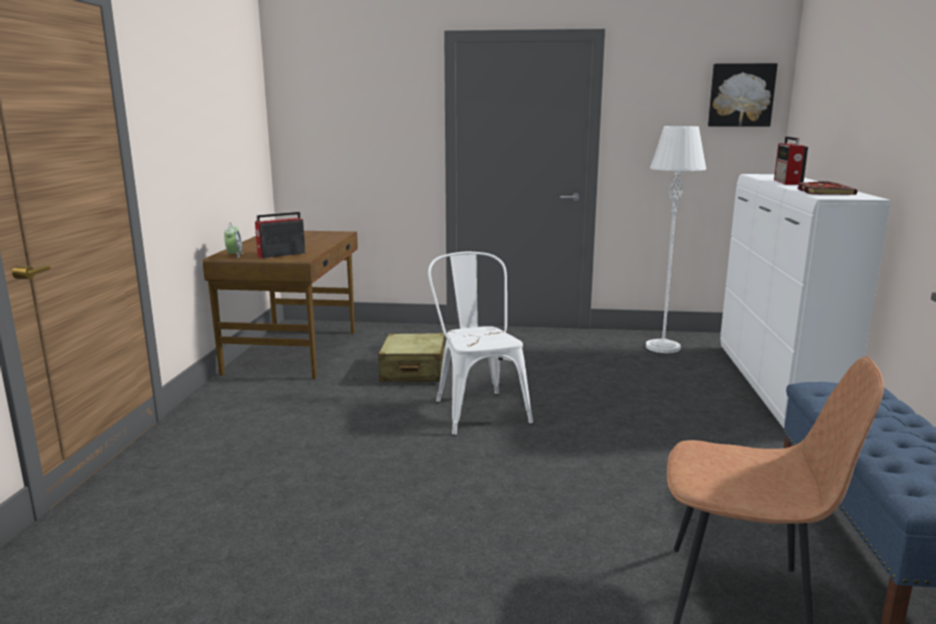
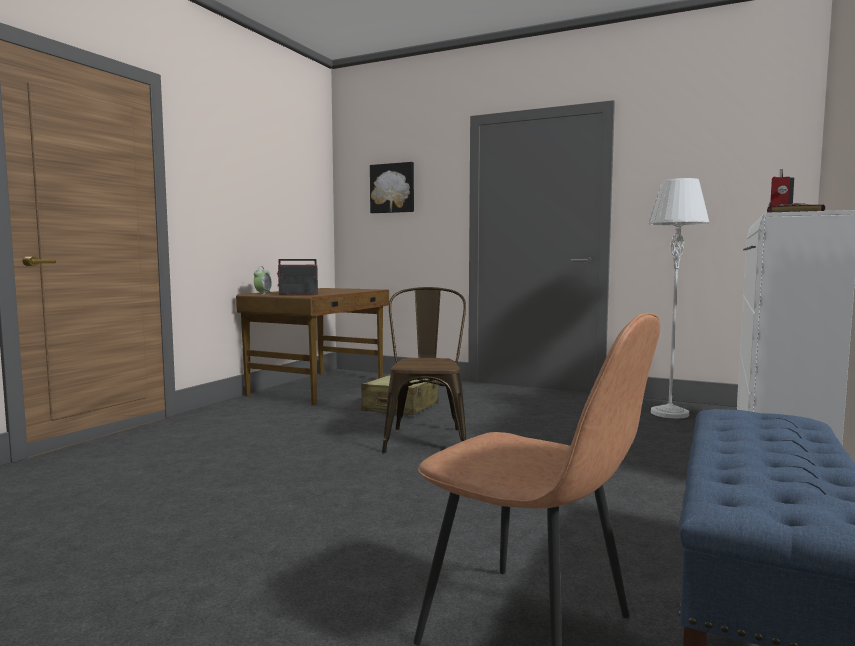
camera: 20 degrees right, 10 degrees down
(477, 409) = (426, 437): white chair -> brown chair
(741, 95) = (760, 152): picture -> picture (392, 188)

